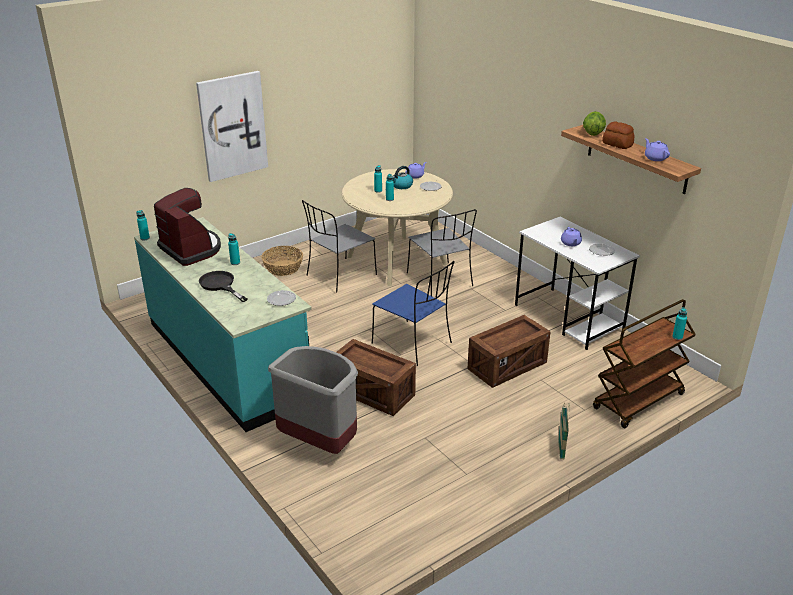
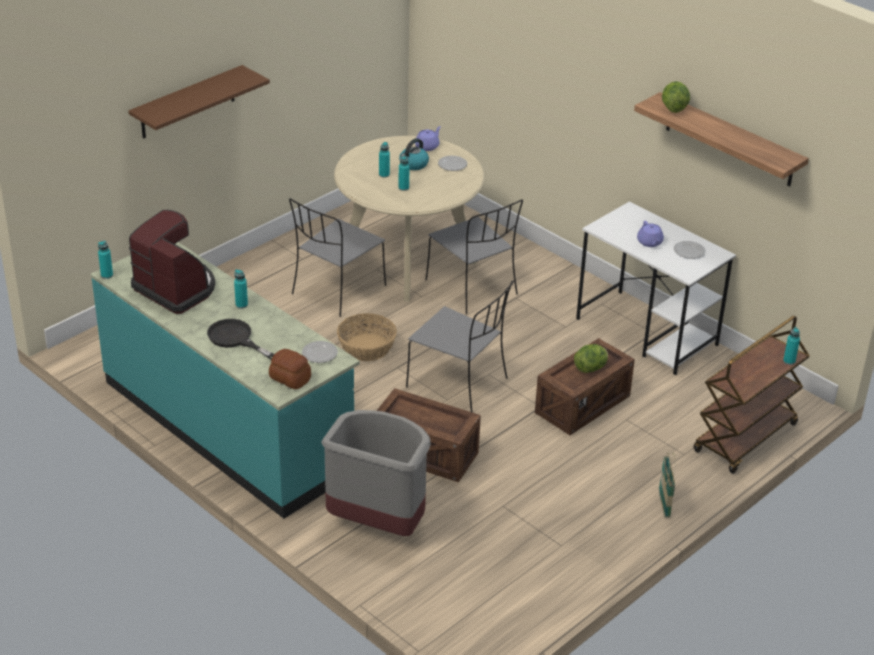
camera: 10 degrees left, 5 degrees up
(232, 126) = (187, 103): picture -> brown shelf
(283, 268) = (256, 284): basket -> basket (366, 347)
(413, 344) = (459, 383): blue chair -> grey chair
(513, 336) = (591, 368): none -> lettuce
(617, 144) = (706, 124): bread -> bread (290, 378)
(655, 158) = (754, 145): purple teapot -> none

